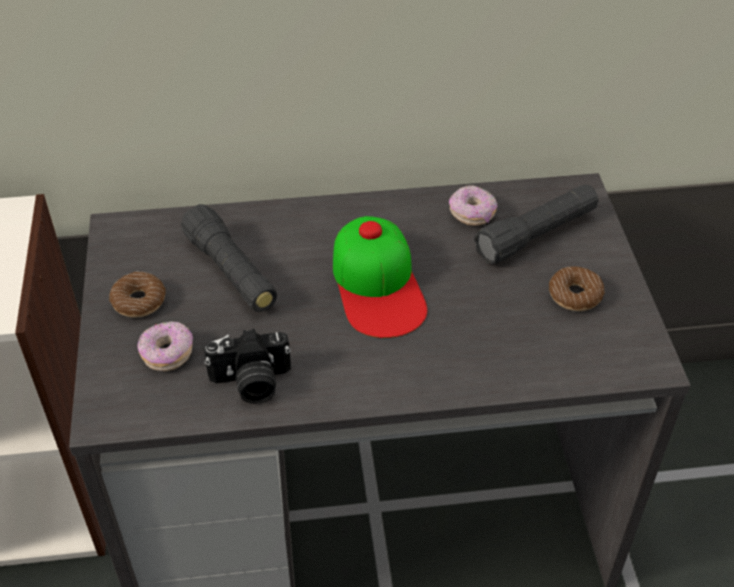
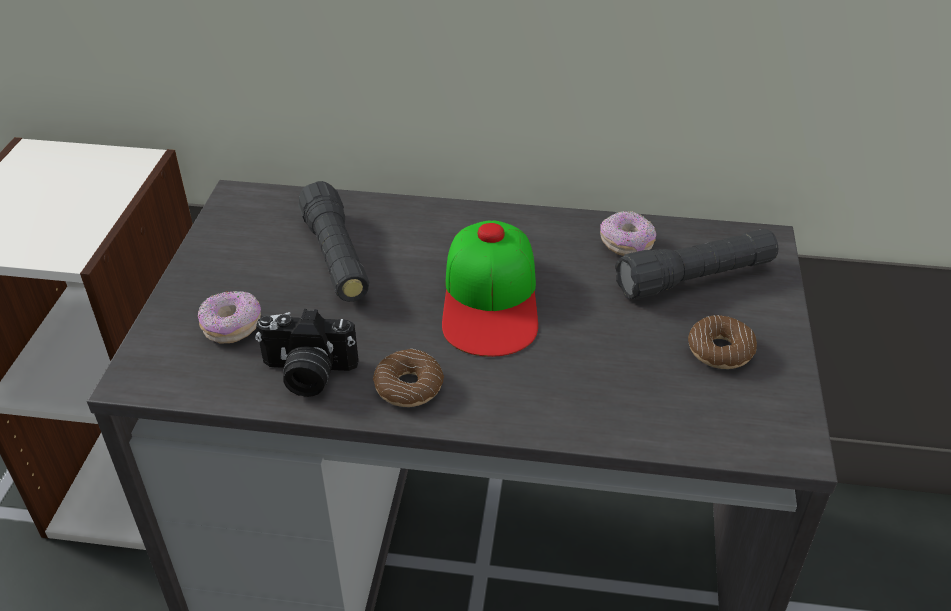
camera: 15 degrees right, 5 degrees down
(139, 301) = (227, 269): donut -> donut (408, 386)

